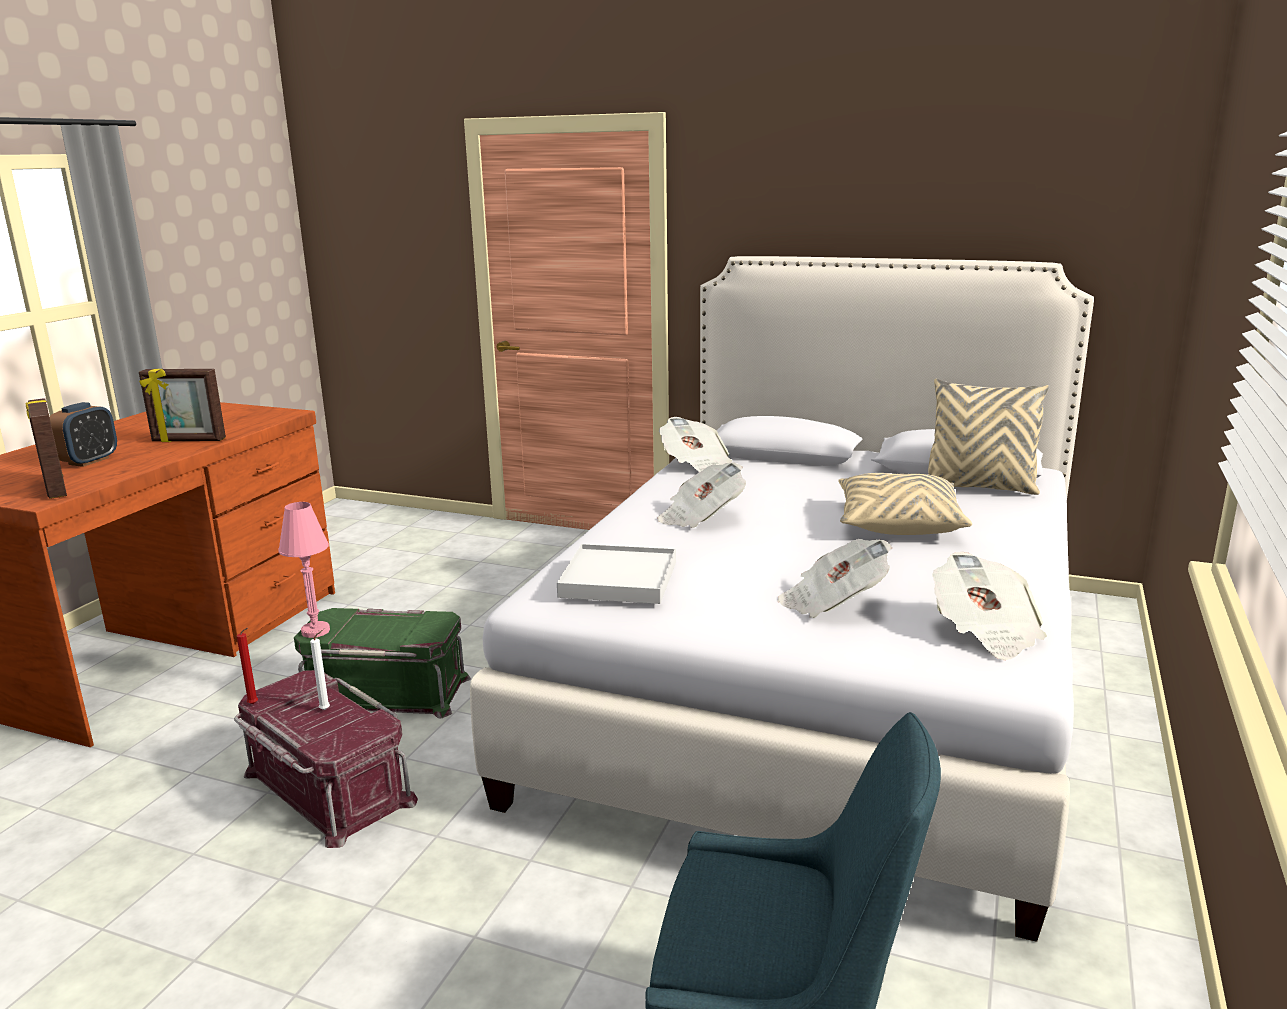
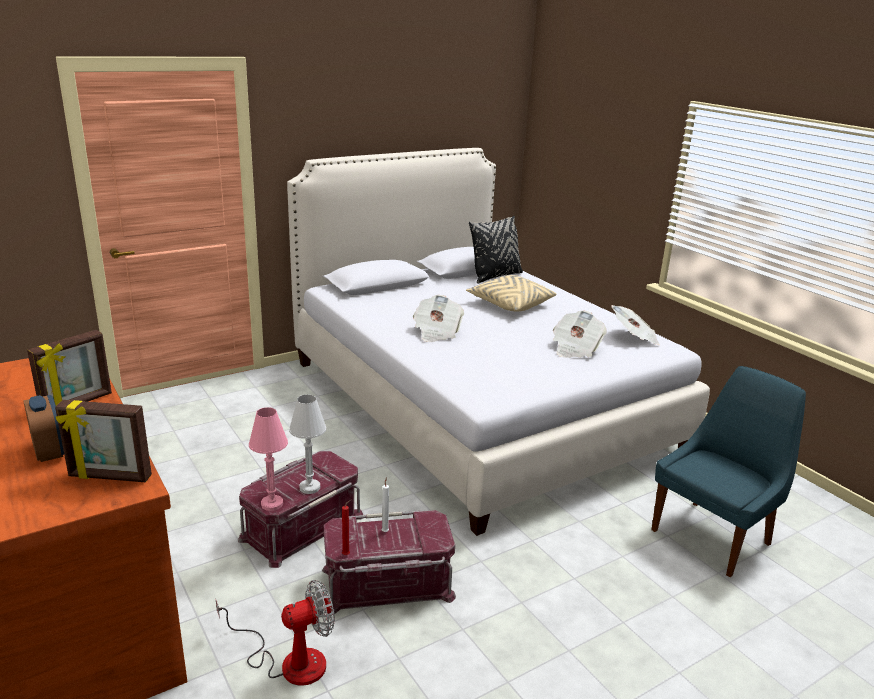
camera: 55 degrees left, 5 degrees up
(149, 786) = (289, 661): none -> fan
(373, 637) = (309, 488): none -> white table lamp
(387, 691) = (301, 526): green storage box -> red storage box
(618, 579) = (491, 375): white tray -> none
(695, 465) = (355, 305): newspaper -> none
(979, 488) = (495, 276): beige pillow -> black pillow

